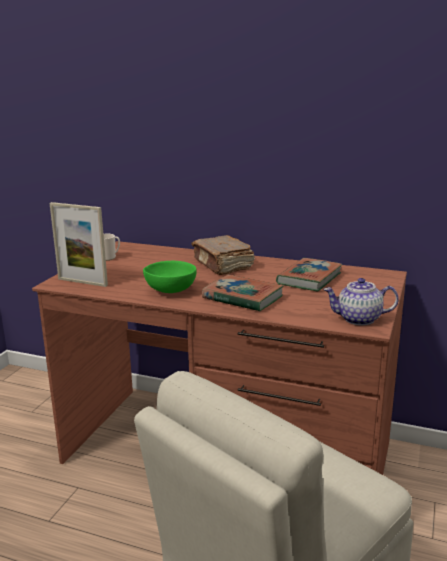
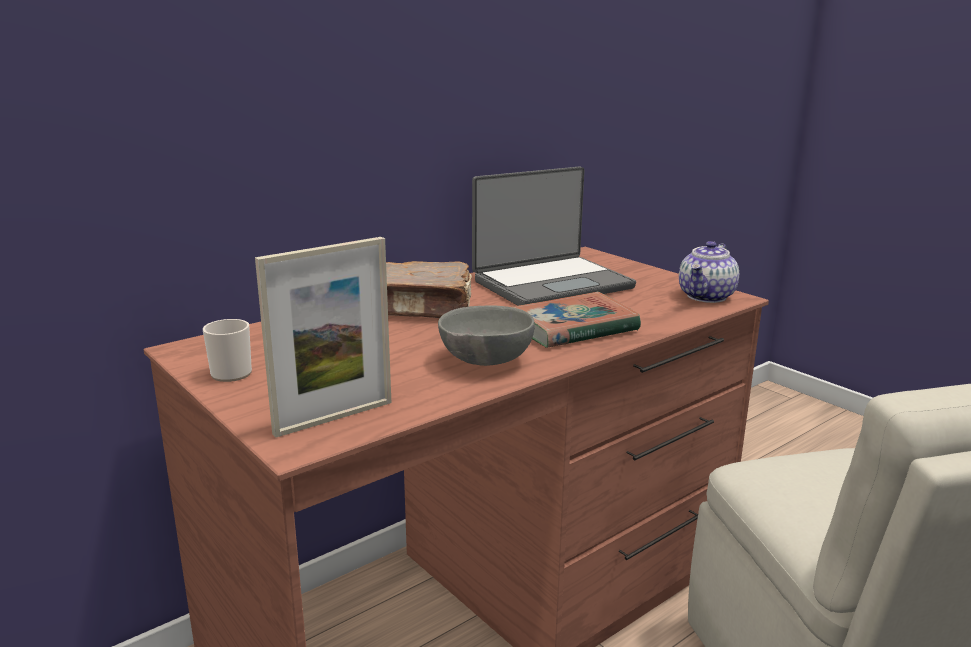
camera: 60 degrees left, 0 degrees up
(169, 291) = (484, 362): green bowl -> grey bowl
(309, 279) = (551, 283): book -> laptop

